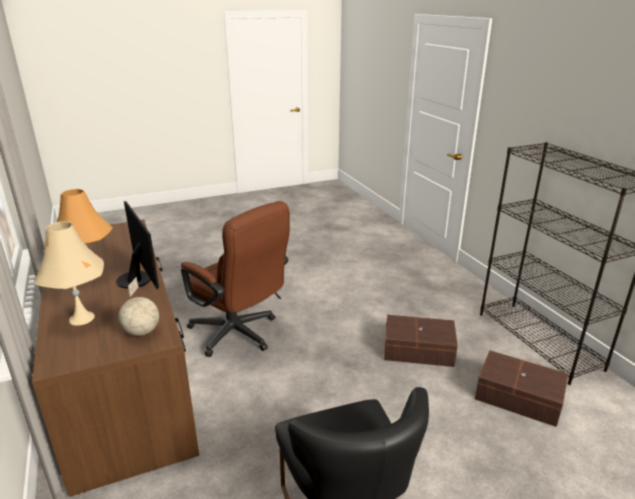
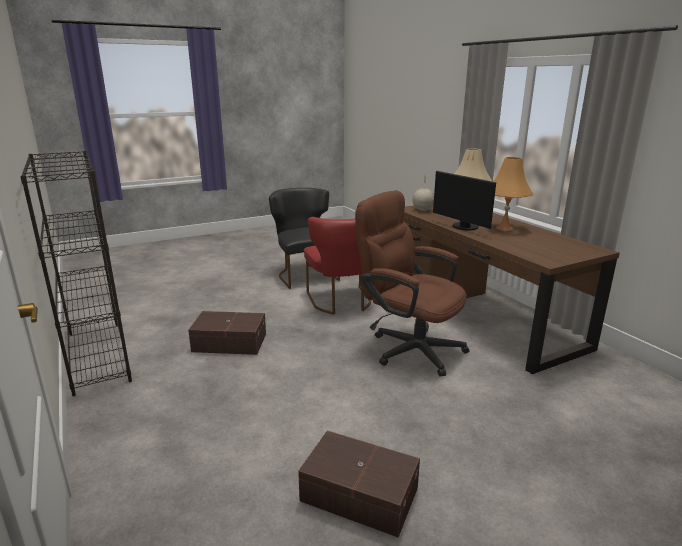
camera: 175 degrees right, 5 degrees down
(290, 416) = (341, 302): none -> red chair
(519, 398) = (169, 316): brown storage box -> brown storage box (359, 493)

